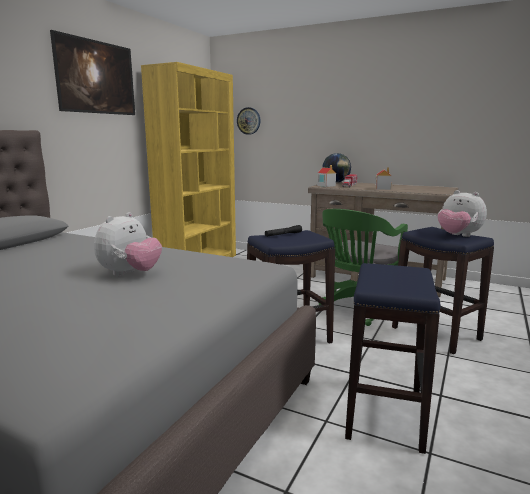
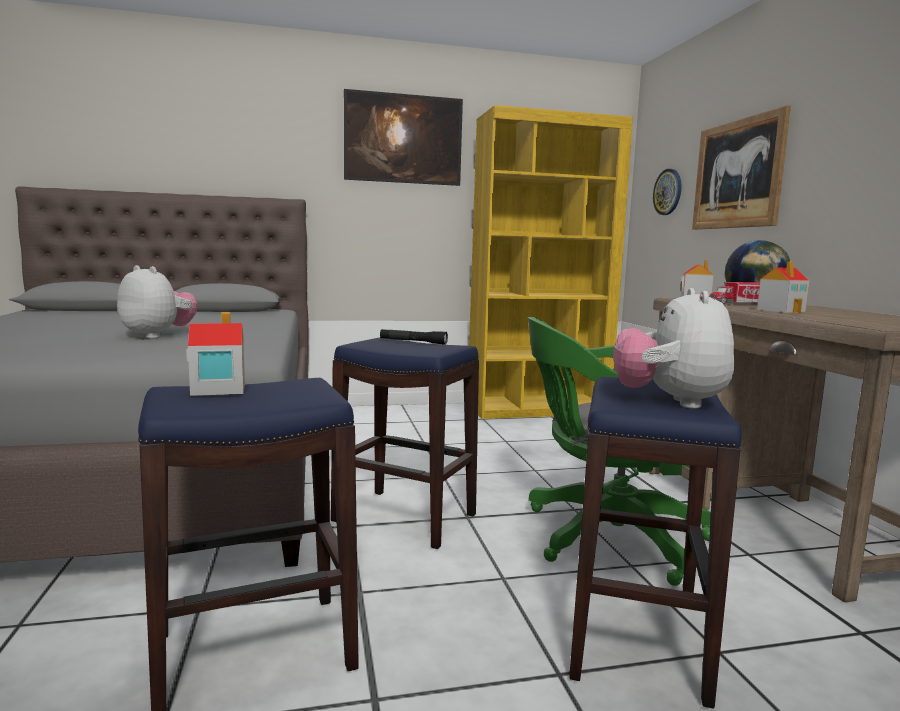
camera: 50 degrees right, 5 degrees down
(130, 274) = (158, 336): plush toy -> plush toy turned 135 degrees counterclockwise
(304, 116) = (737, 174): none -> picture
(382, 281) = (217, 389): none -> toy house

